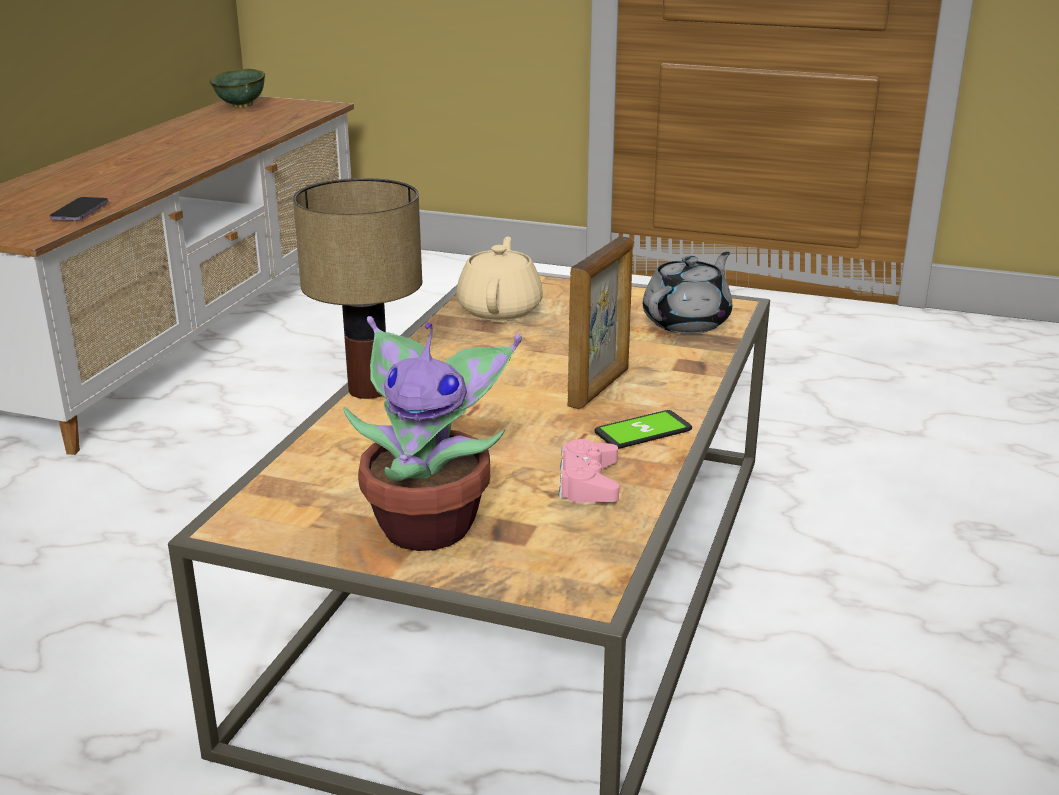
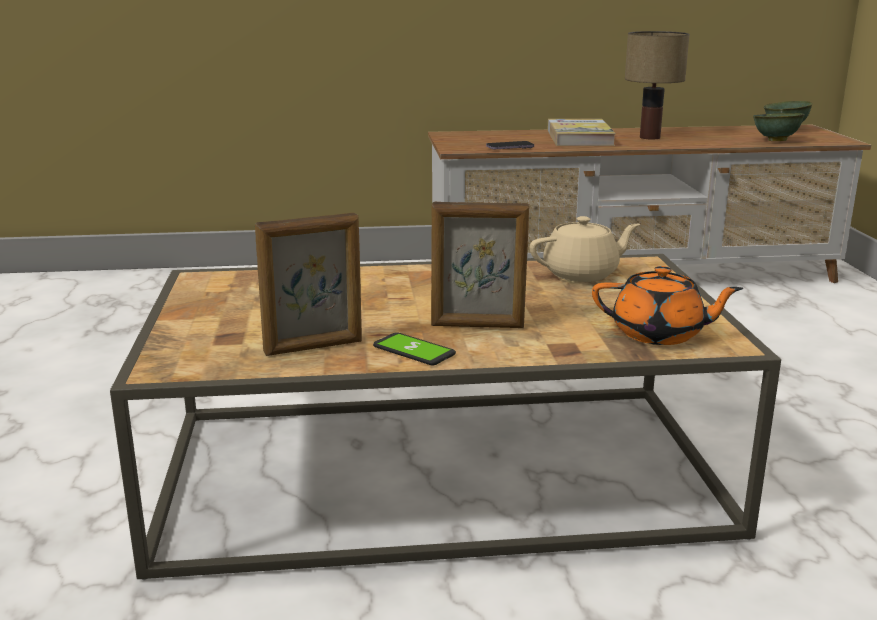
camera: 65 degrees right, 5 degrees down
(100, 175) = (579, 137): none -> book
(281, 121) = (775, 141): none -> green bowl
(370, 389) = (397, 268): table lamp -> table lamp (651, 137)
(431, 525) = (224, 317): potted plant -> none
(588, 482) = (314, 347): pink game controller -> picture frame
(688, 322) = (659, 334): grey teapot -> orange teapot

